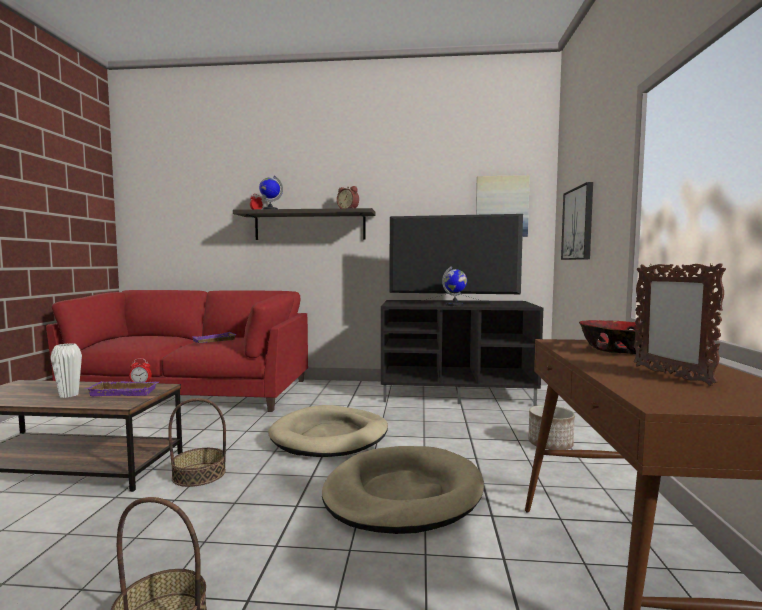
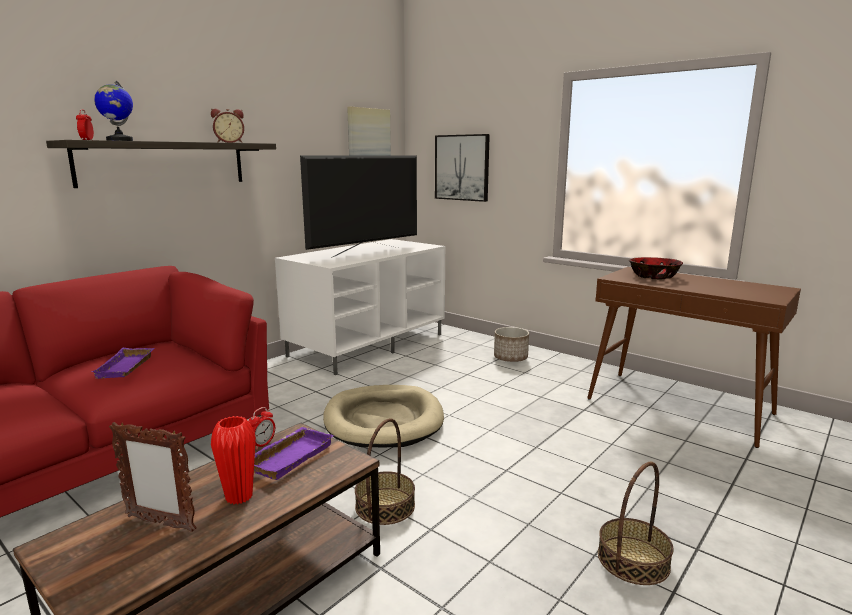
camera: 55 degrees left, 10 degrees up
(68, 395) = (239, 497): white vase -> red vase
(402, 494) = (530, 426): beige dog bed -> none
(455, 305) = (382, 255): globe -> none
(457, 393) = (368, 344): black tv stand -> white tv stand
(671, 375) = (721, 286): picture frame -> picture frame (160, 523)

